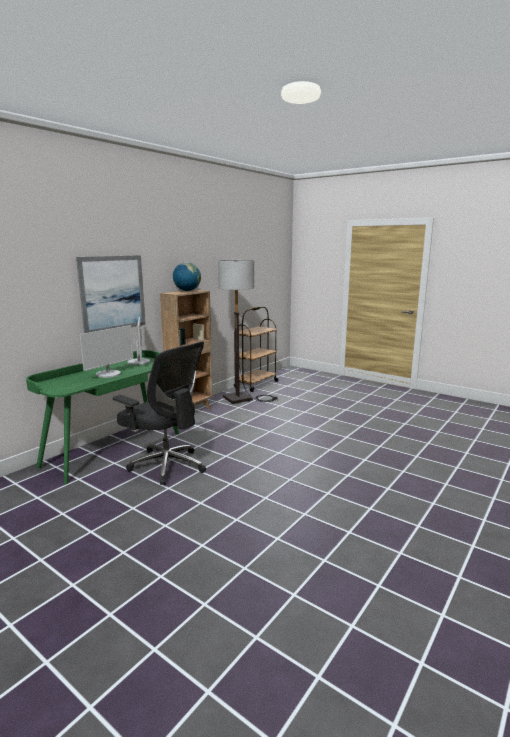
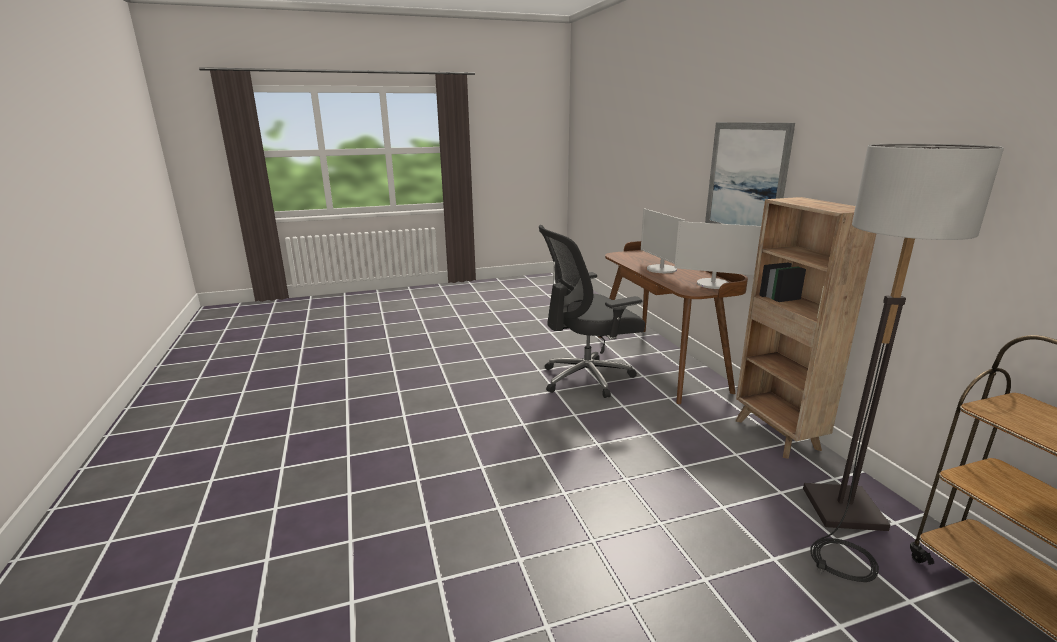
camera: 125 degrees right, 5 degrees up
(112, 449) = (660, 361): green desk -> brown desk
(187, 291) = (834, 205): globe -> none

